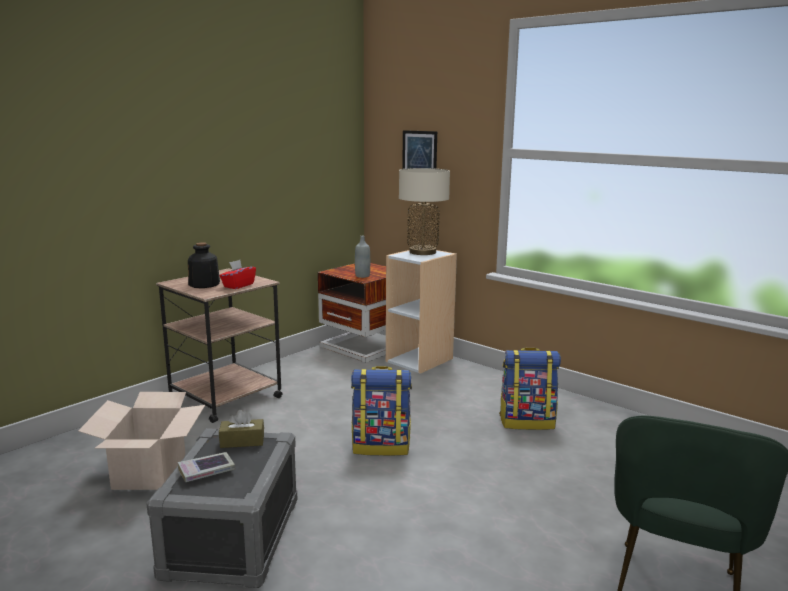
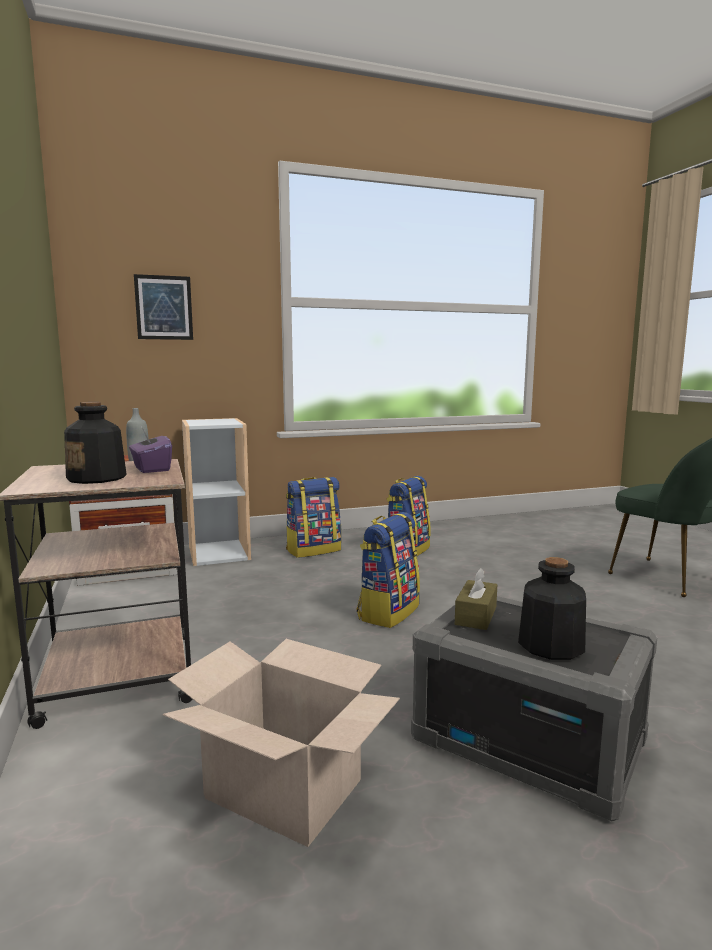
camera: 60 degrees left, 5 degrees down
(206, 471) = (550, 645): book -> bottle
(238, 285) = (151, 469): red tissue box -> purple tissue box
(422, 252) = (206, 420): table lamp -> none
(471, 386) = (313, 550): none -> backpack

